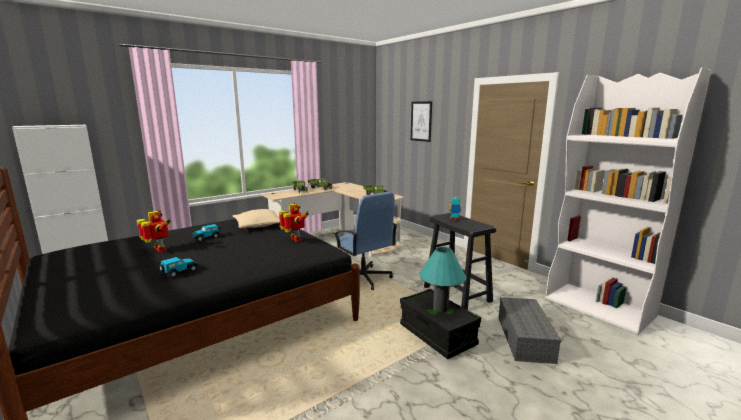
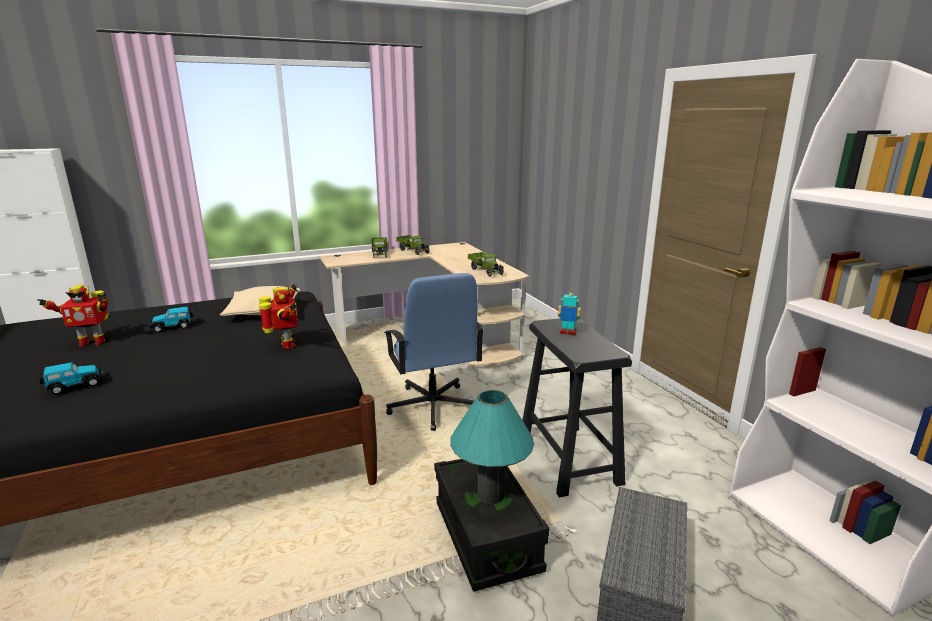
camera: 15 degrees right, 5 degrees up
(159, 250) = (91, 342): toy robot -> toy robot turned 105 degrees clockwise
(421, 121) = (582, 146): picture -> none

